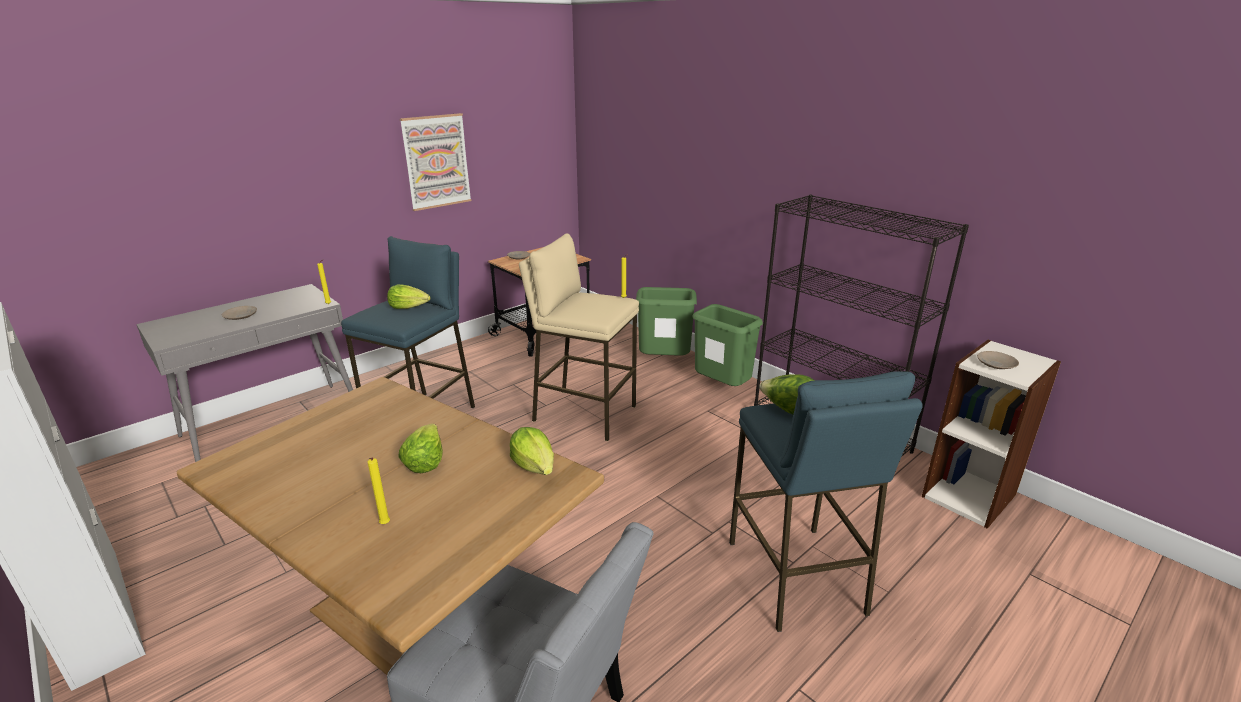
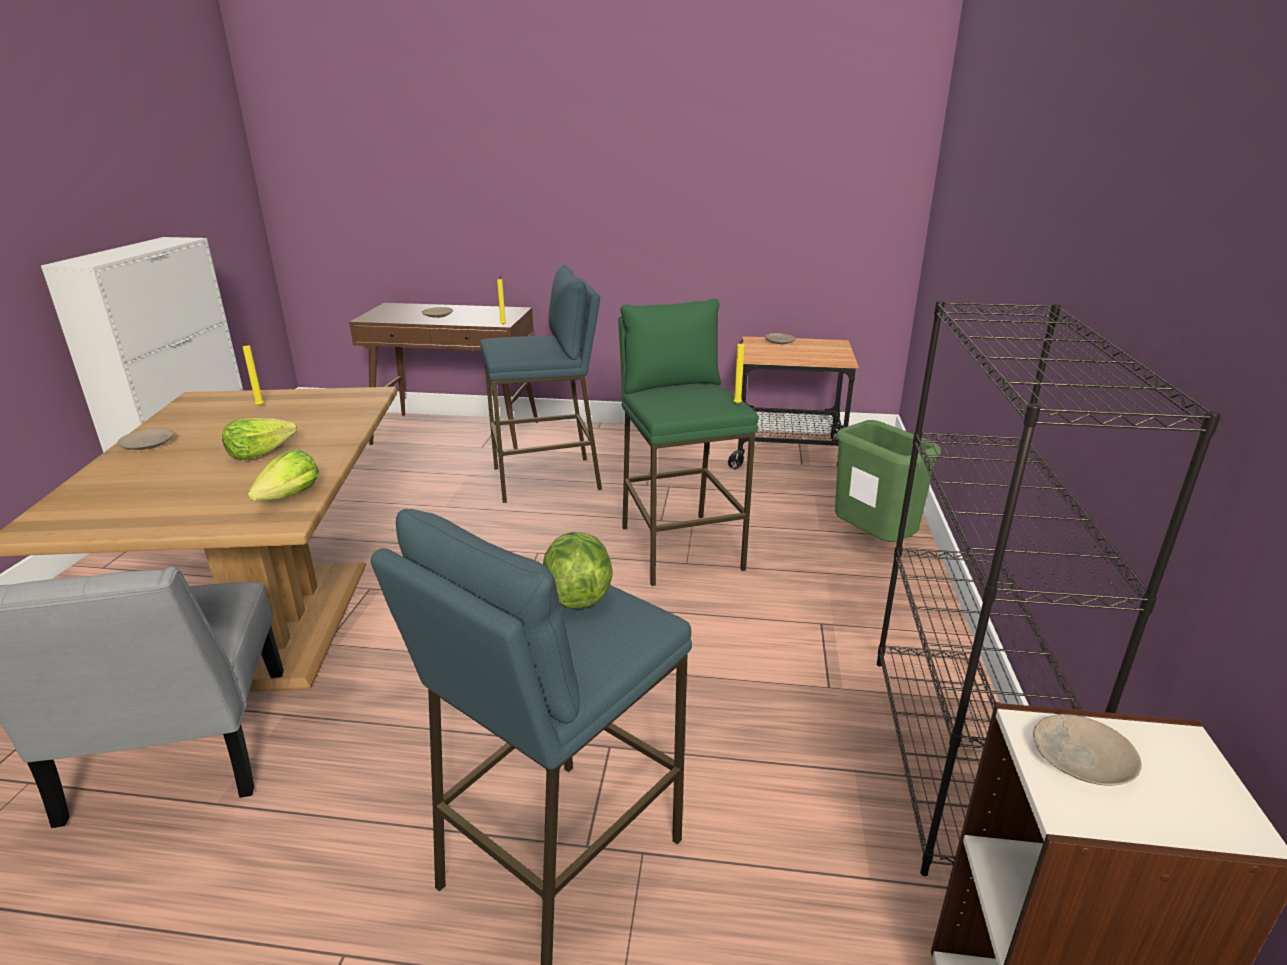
camera: 50 degrees right, 0 degrees up
(273, 424) = (458, 433): grey console table -> brown console table
(299, 512) = (148, 444): none -> beige plate
(384, 525) = (146, 477): yellow candle -> yellow candle (258, 406)
(409, 307) = (538, 344): lettuce -> none
(436, 161) = (700, 197): picture -> none
(584, 413) = (680, 547): beige stool -> green stool
(722, 388) = (892, 611): green trash can -> none

